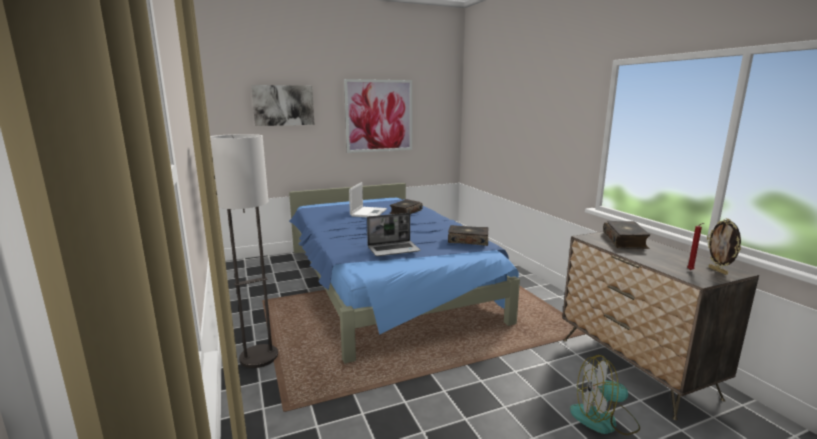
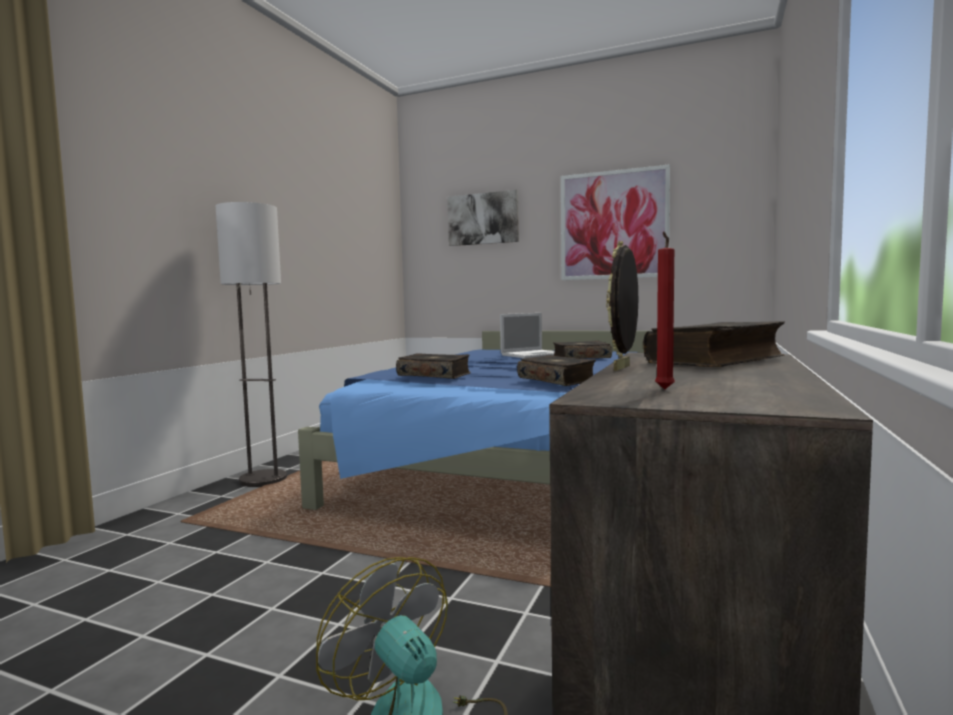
camera: 45 degrees right, 10 degrees down
(394, 249) = (434, 375): laptop -> book
(718, 271) = (745, 399): picture frame -> picture frame (623, 368)

